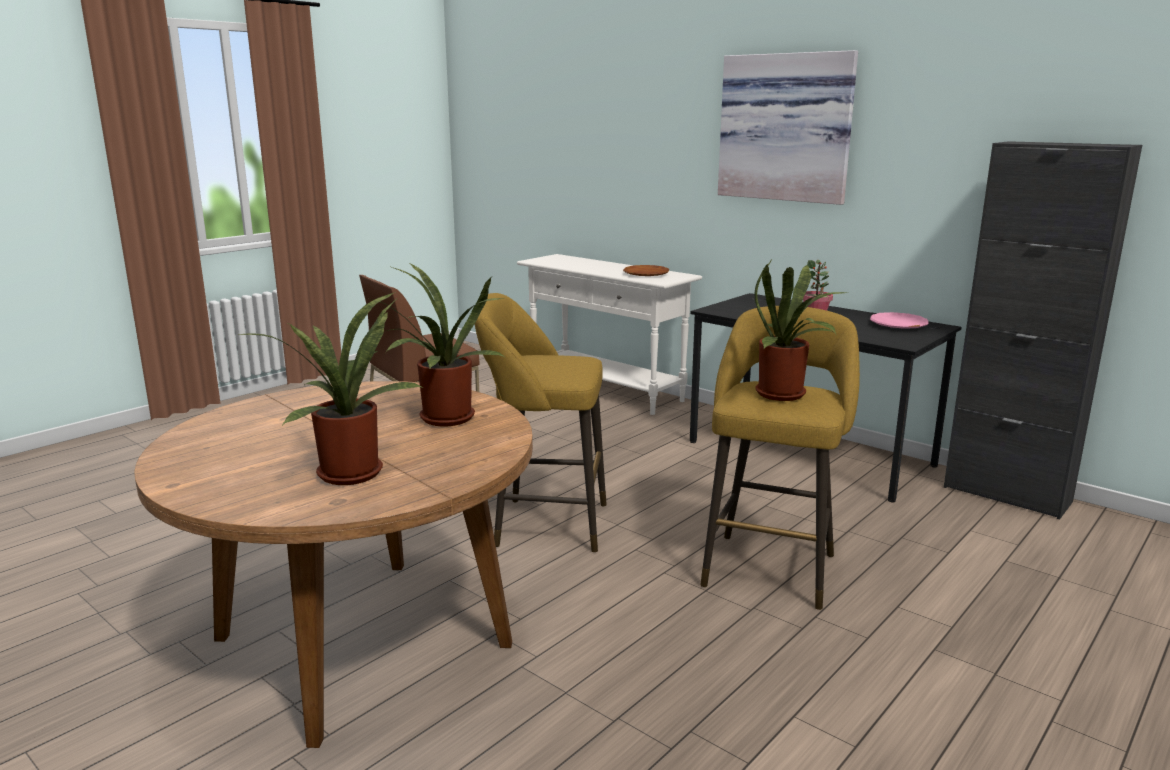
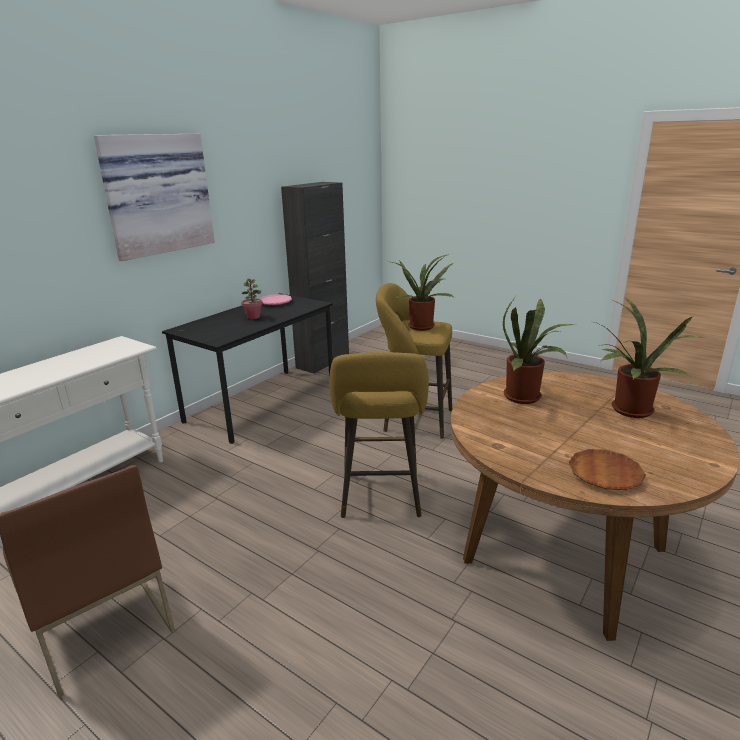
camera: 95 degrees left, 5 degrees up
(646, 274) = (100, 353): brown plate -> brown plate (605, 474)

